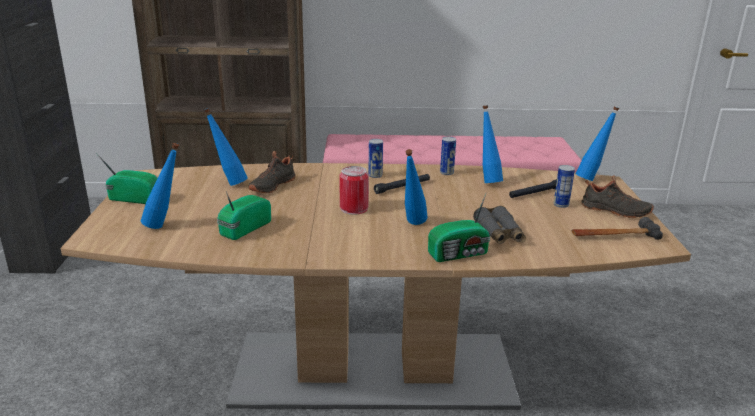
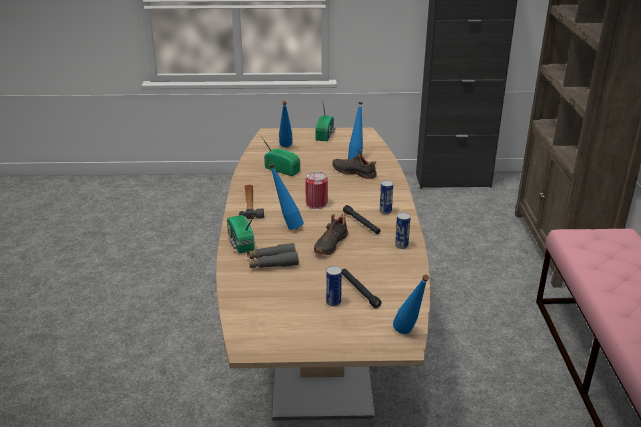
camera: 90 degrees right, 5 degrees up
(487, 181) = (386, 266): blue bottle -> none
(614, 236) = (266, 322): hammer -> hammer (251, 204)
(615, 211) = (320, 334): black shoe -> black shoe (330, 244)

